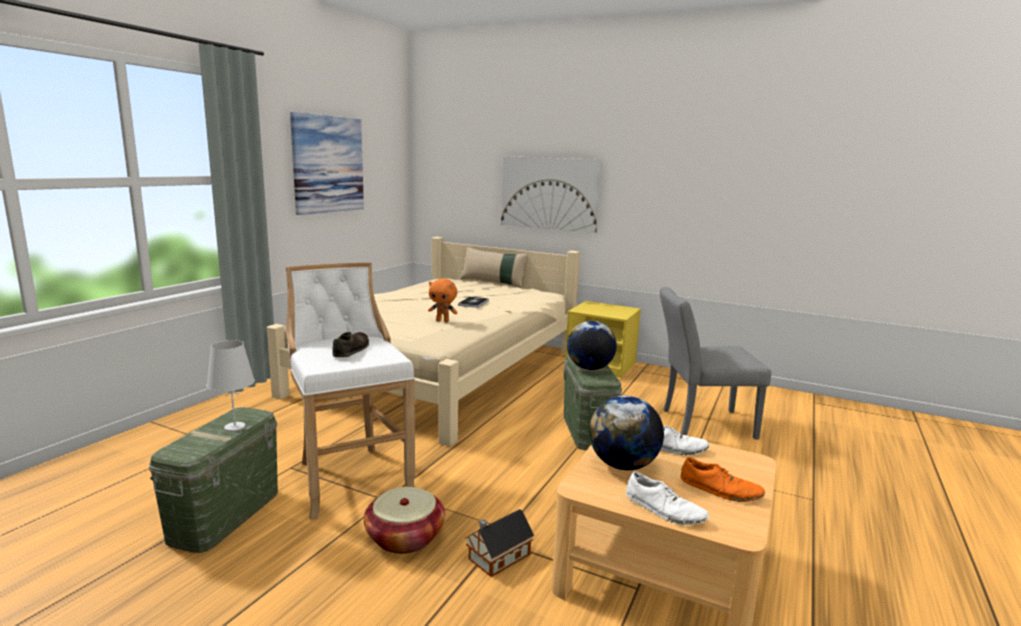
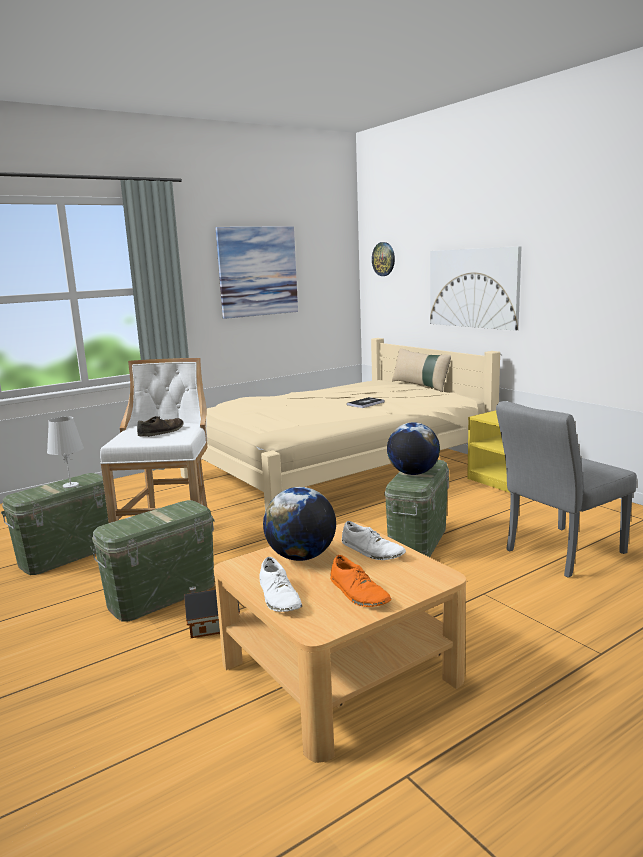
camera: 30 degrees right, 0 degrees up
(405, 537) = (162, 595): basket -> green storage box
(443, 160) = (383, 259): none -> wall clock
(443, 321) = (313, 418): orange plush toy -> none
(700, 423) = (558, 553): grey chair -> grey chair turned 60 degrees counterclockwise

